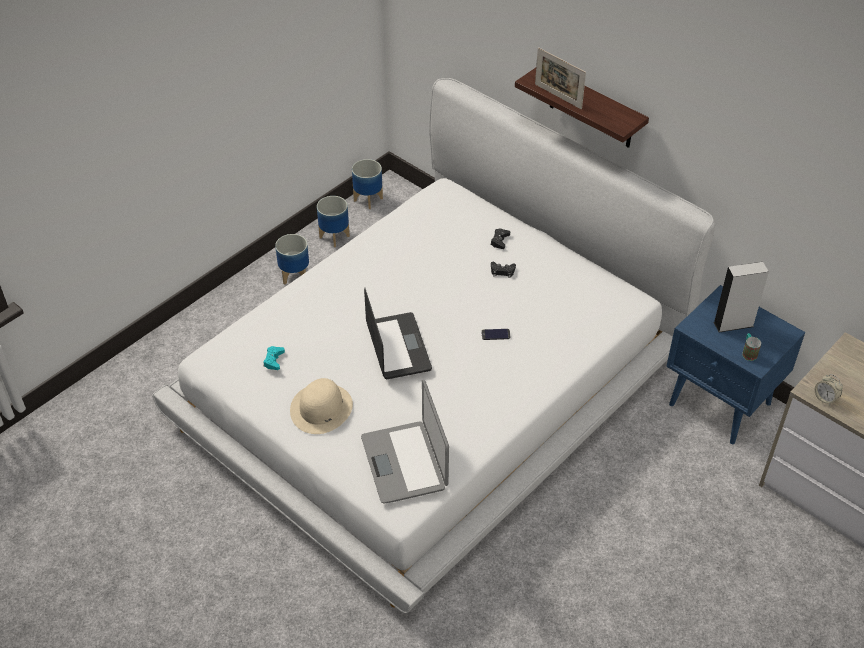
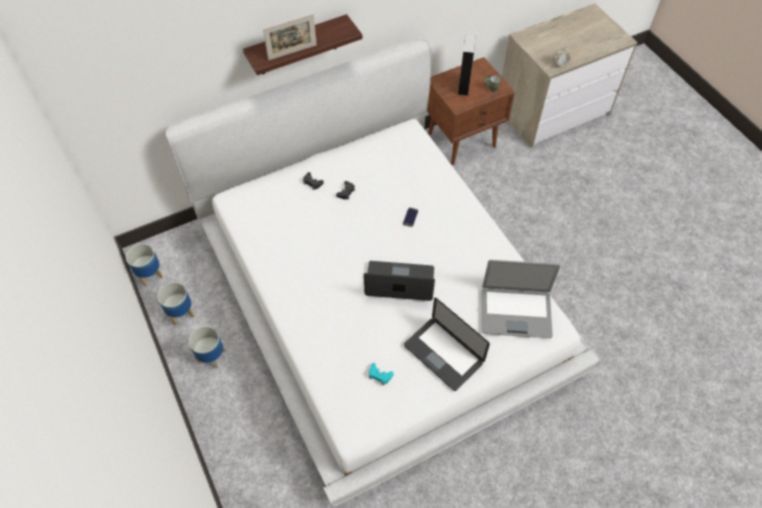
camera: 70 degrees left, 10 degrees up
(321, 408) = (443, 354): beige hat -> laptop
(720, 405) = (463, 140): blue nightstand -> brown nightstand

